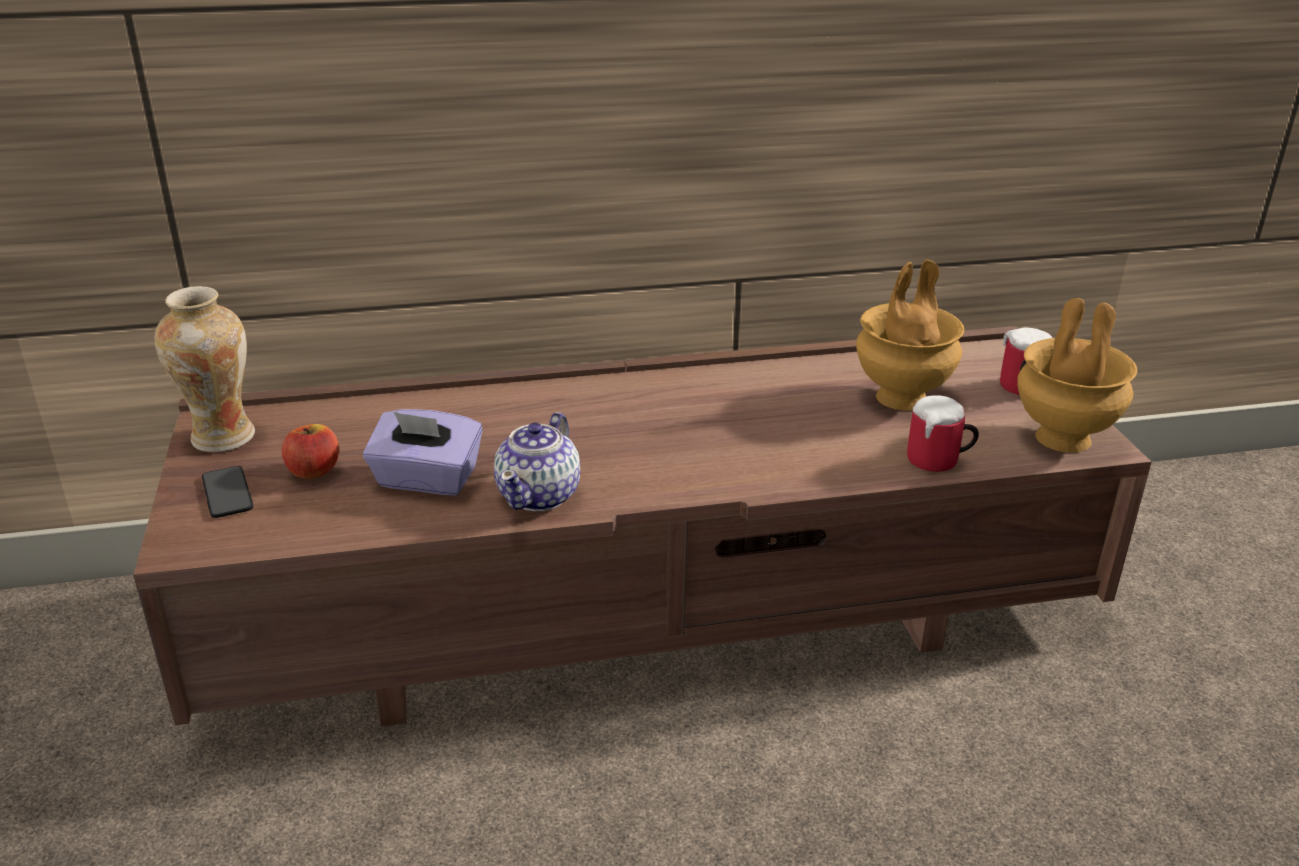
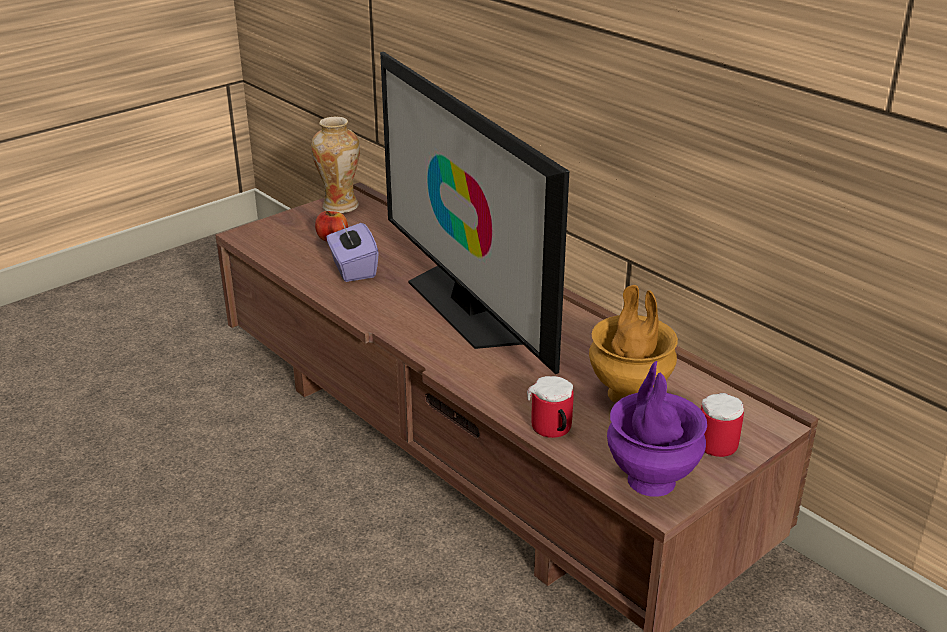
camera: 60 degrees right, 0 degrees up
(227, 493) = (293, 227): phone -> none
(540, 495) = (369, 304): teapot -> none
(626, 429) = (467, 306): none -> television
(1061, 438) = (650, 480): brown vase -> purple vase

